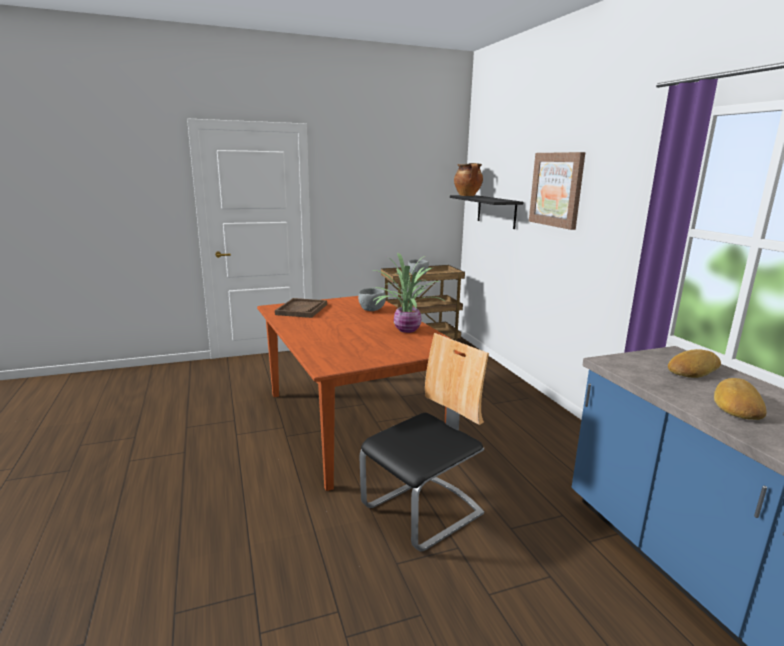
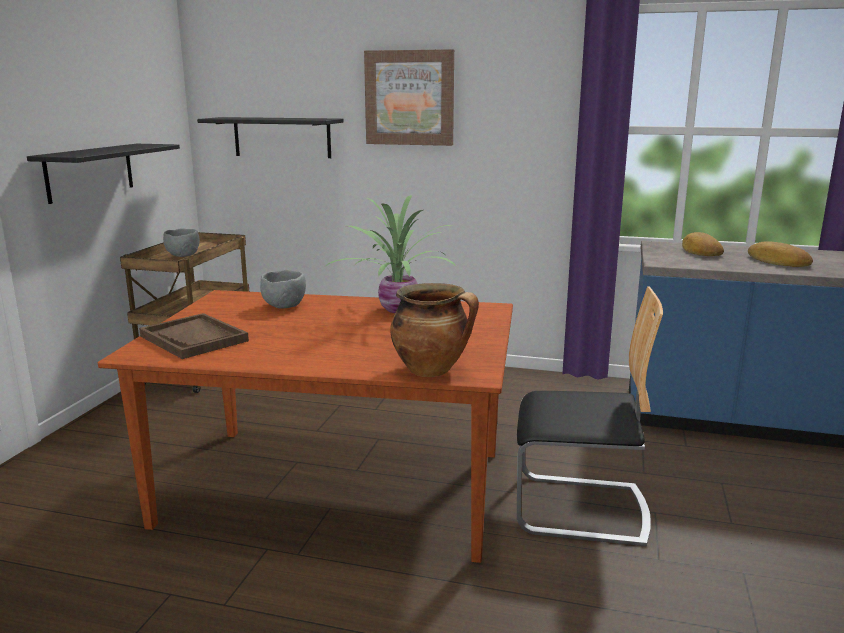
camera: 55 degrees left, 0 degrees up
(373, 220) = (90, 172): none -> black shelf
(423, 511) = (580, 509): chair -> chair turned 105 degrees clockwise
(468, 196) = (229, 118): cooking pot -> cooking pot (432, 370)

